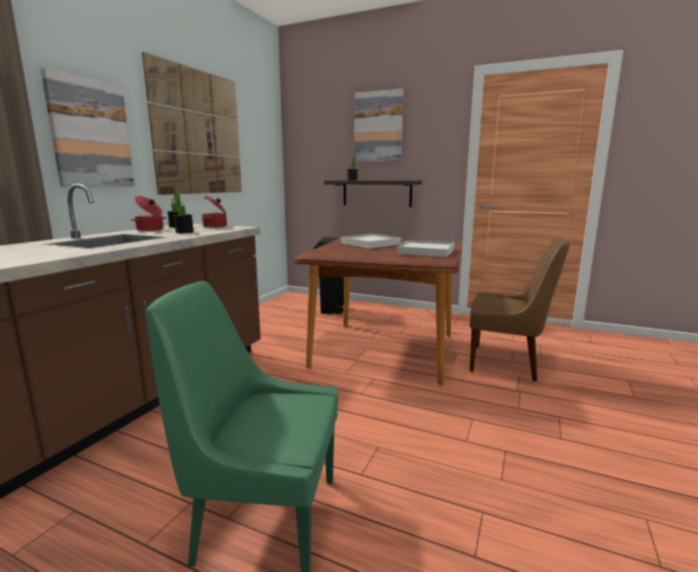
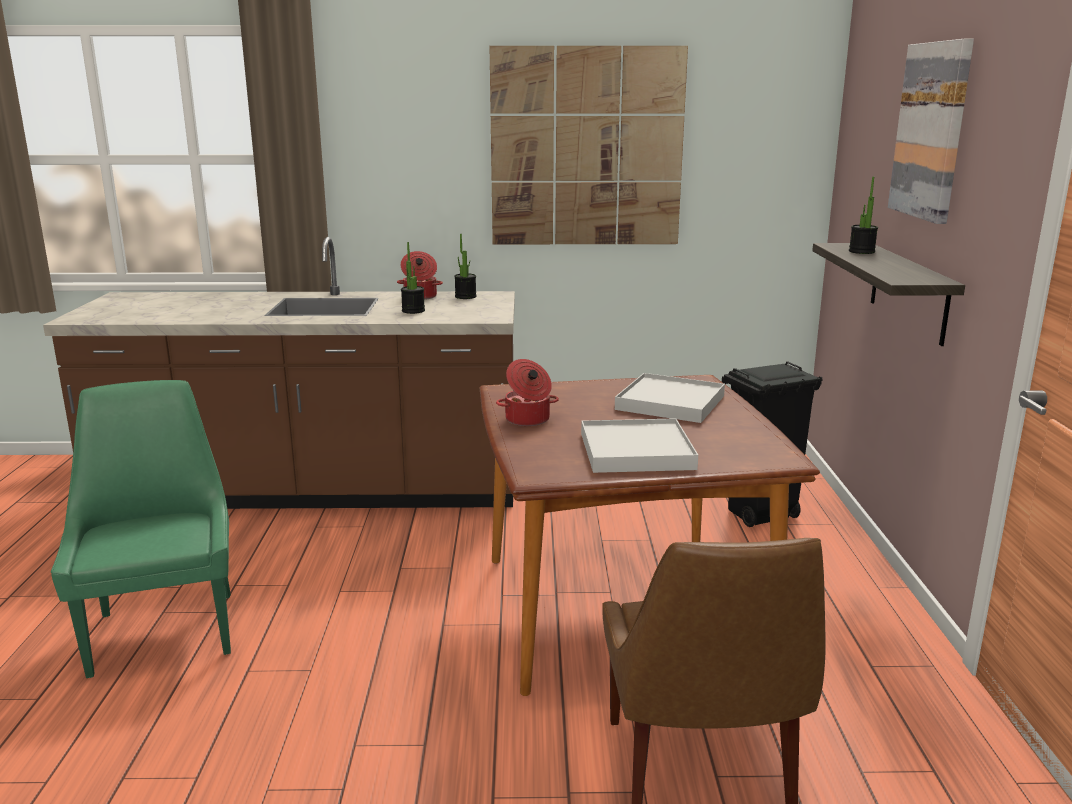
camera: 65 degrees right, 5 degrees up
(90, 133) = (402, 167): picture -> none
(215, 226) = (487, 308): cooking pot -> cooking pot (527, 420)

